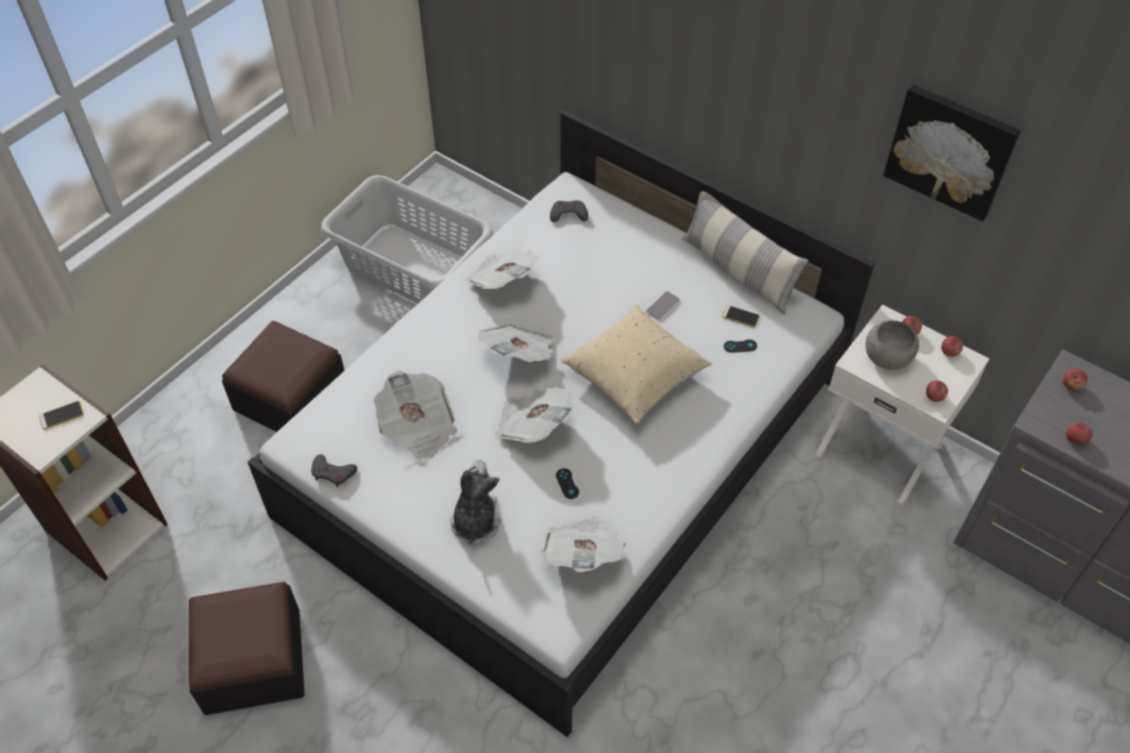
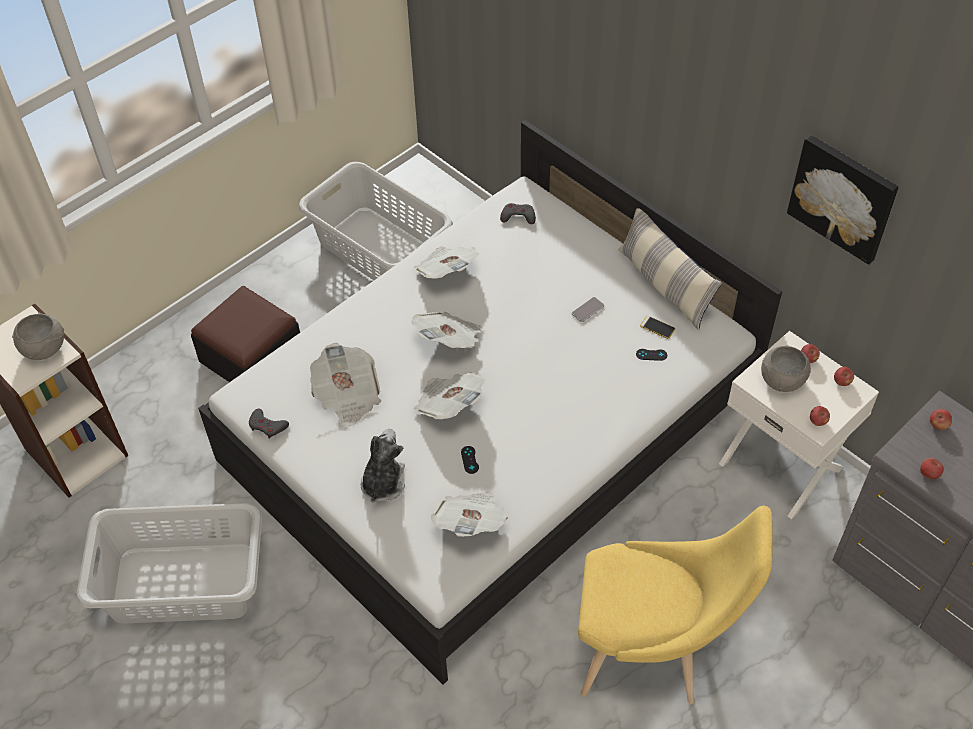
camera: 10 degrees right, 0 degrees up
(61, 415) = (43, 349): phone -> grey bowl
(253, 661) = (183, 582): ottoman -> grey laundry basket
(635, 376) = (549, 371): beige pillow -> none
(786, 667) = (651, 650): none -> yellow chair

